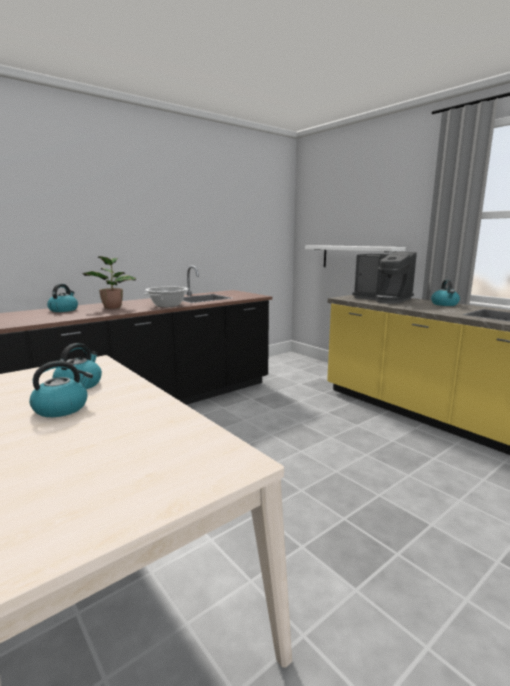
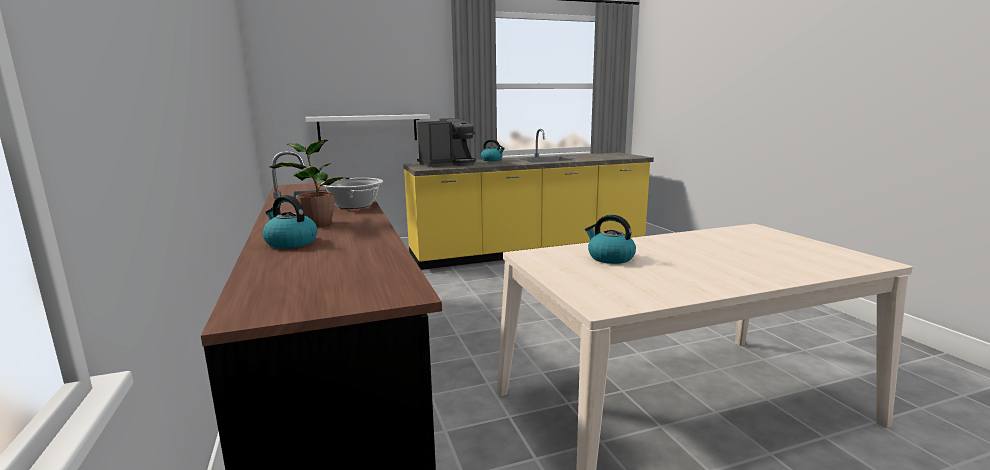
camera: 70 degrees left, 0 degrees up
(62, 408) = (673, 260): kettle -> none

